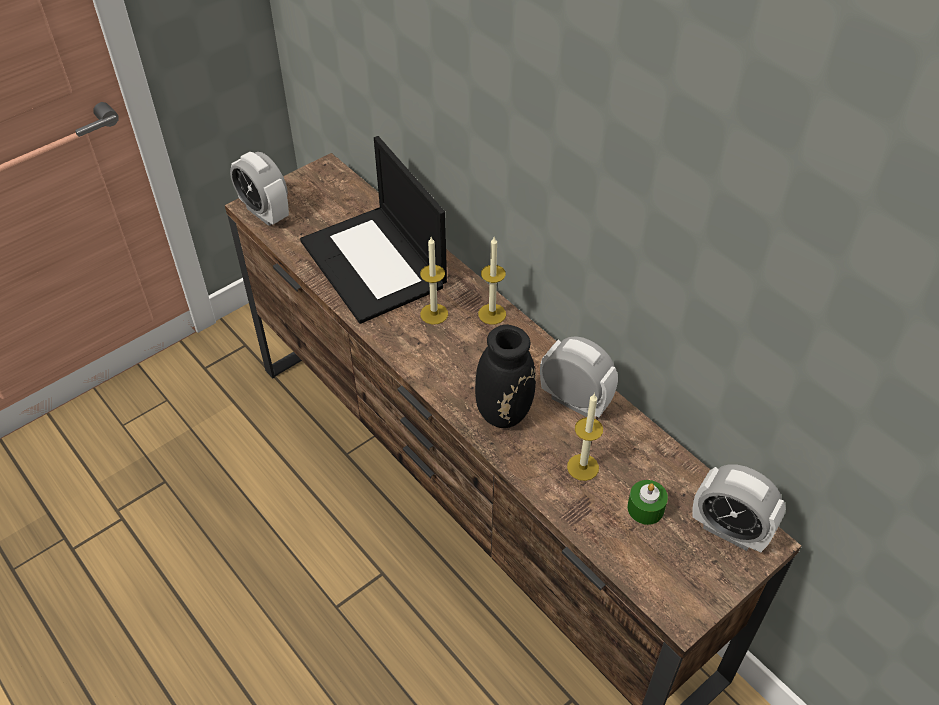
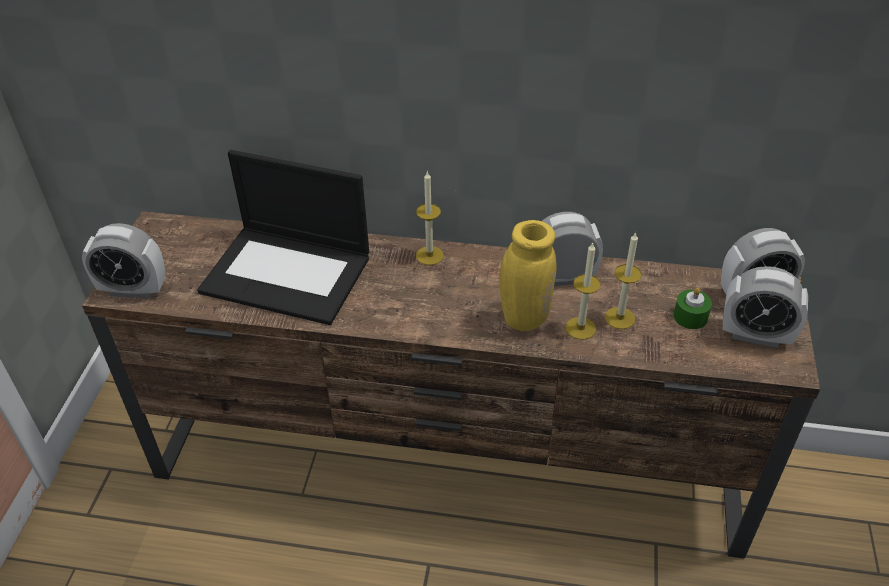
camera: 40 degrees left, 5 degrees down
(434, 314) = (384, 282): candle -> candle (580, 328)
(504, 411) = (521, 316): black vase -> yellow vase
(684, 565) = (755, 335): none -> alarm clock

